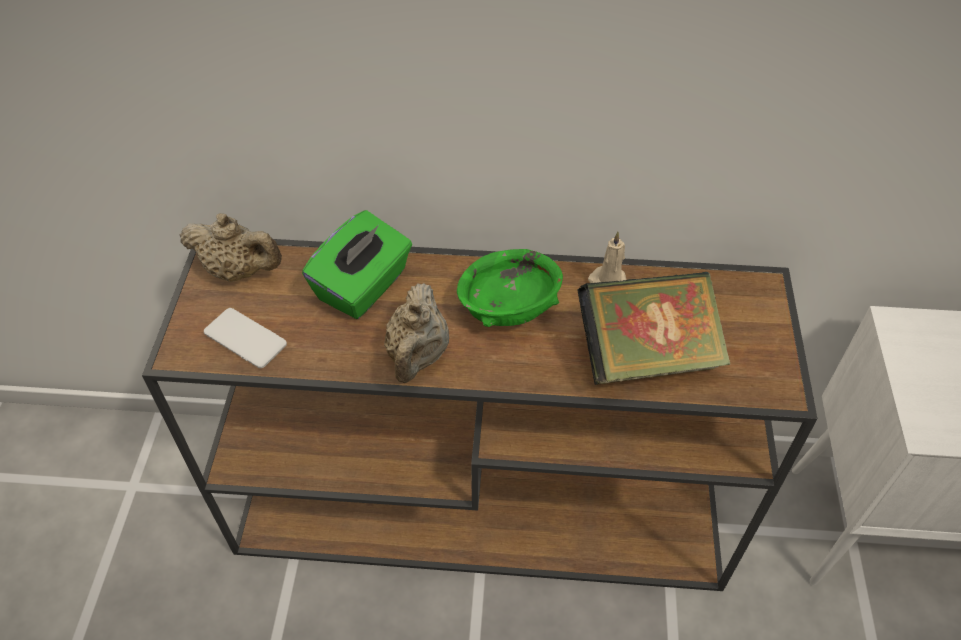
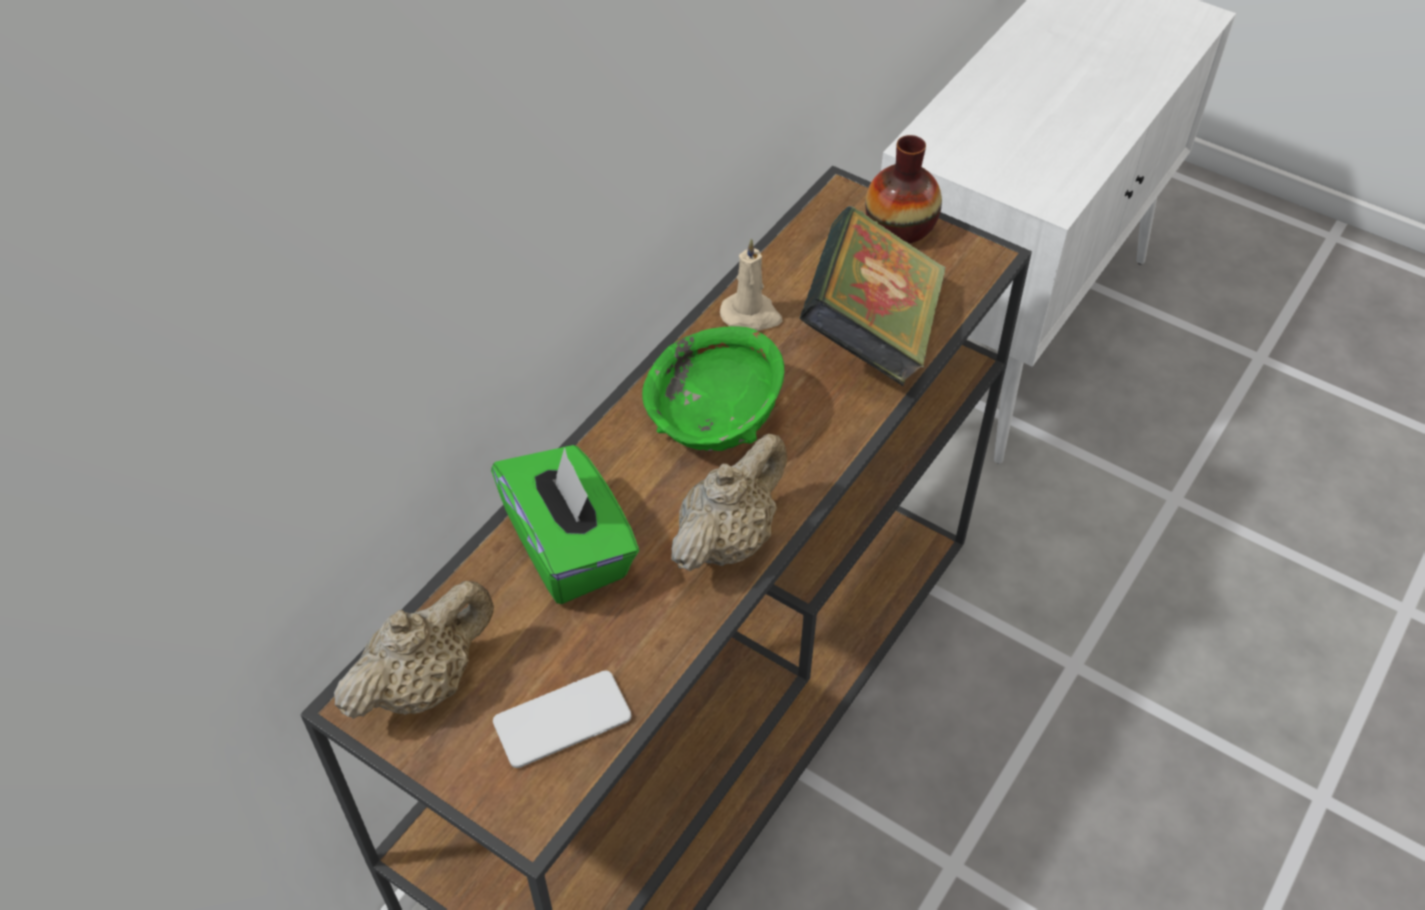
camera: 60 degrees left, 0 degrees up
(417, 356) = (728, 539): beige teapot -> beige teapot turned 90 degrees counterclockwise
(764, 329) = (900, 226): none -> vase

